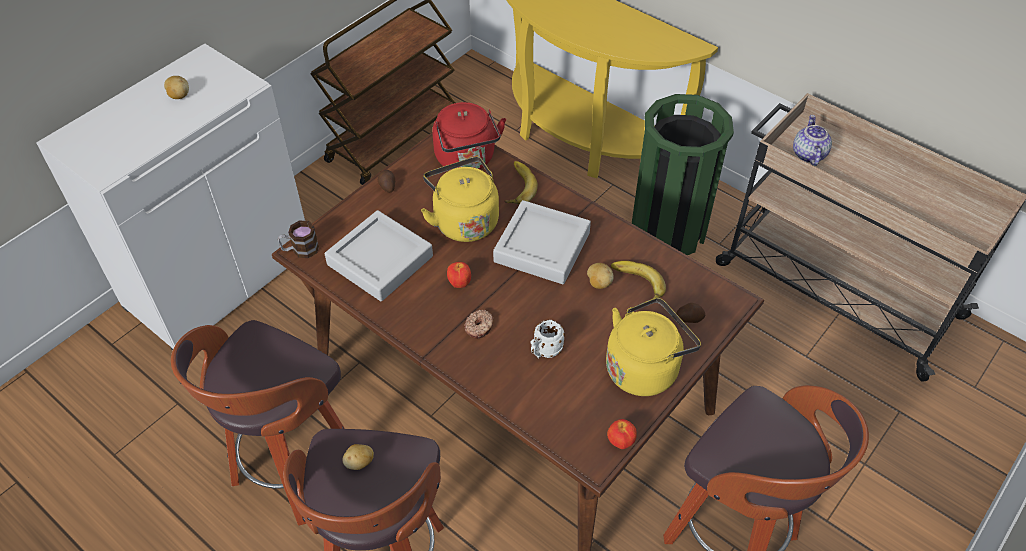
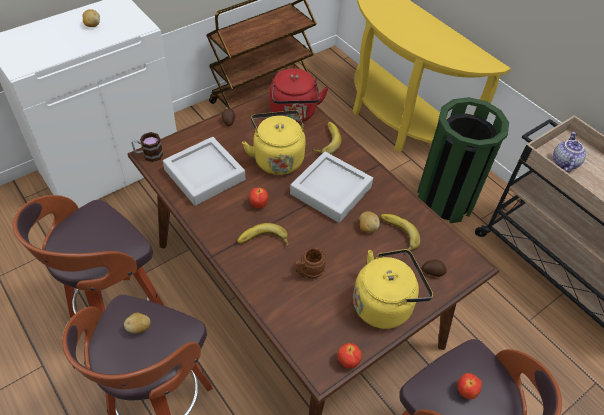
camera: 10 degrees right, 0 degrees up
(479, 327) = (263, 242): donut -> banana
(544, 351) = (308, 272): white mug -> brown mug
(759, 445) = (466, 391): none -> apple

